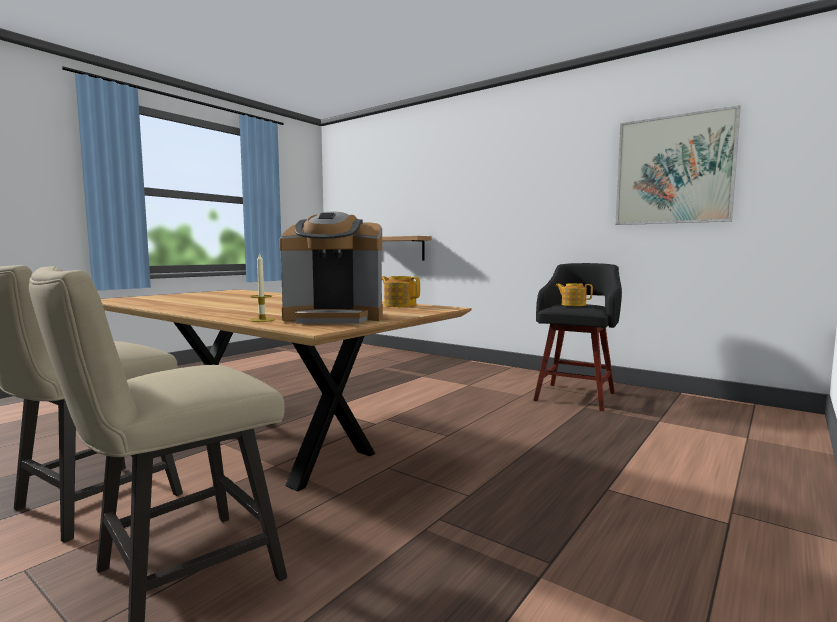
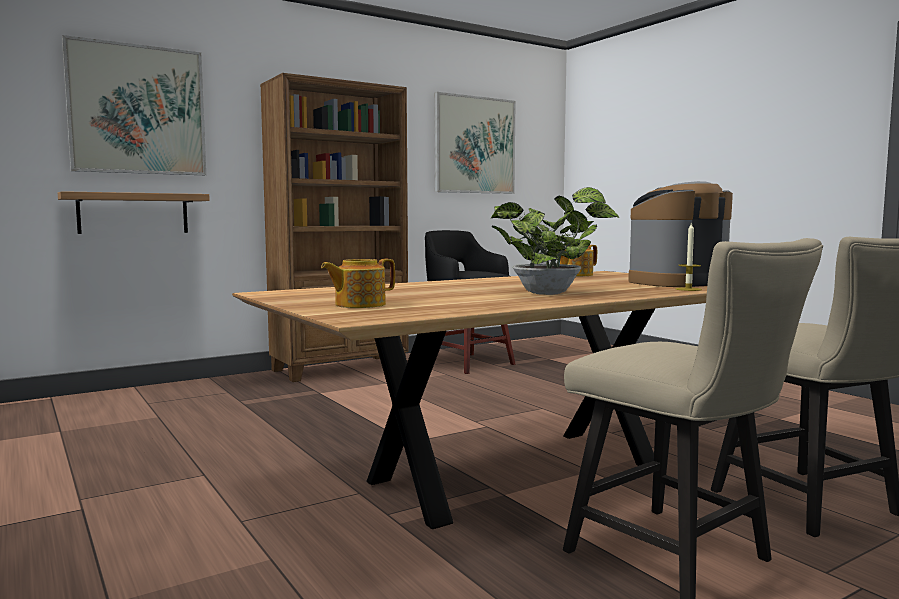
camera: 70 degrees left, 0 degrees up
(229, 306) = (551, 293): none -> potted plant
(335, 318) = (675, 282): coffee machine -> coffee machine turned 135 degrees counterclockwise
(404, 187) = (137, 110): none -> picture
(493, 370) = (341, 368): none -> brown bookcase
(573, 305) = (473, 271): teapot -> teapot (359, 305)

